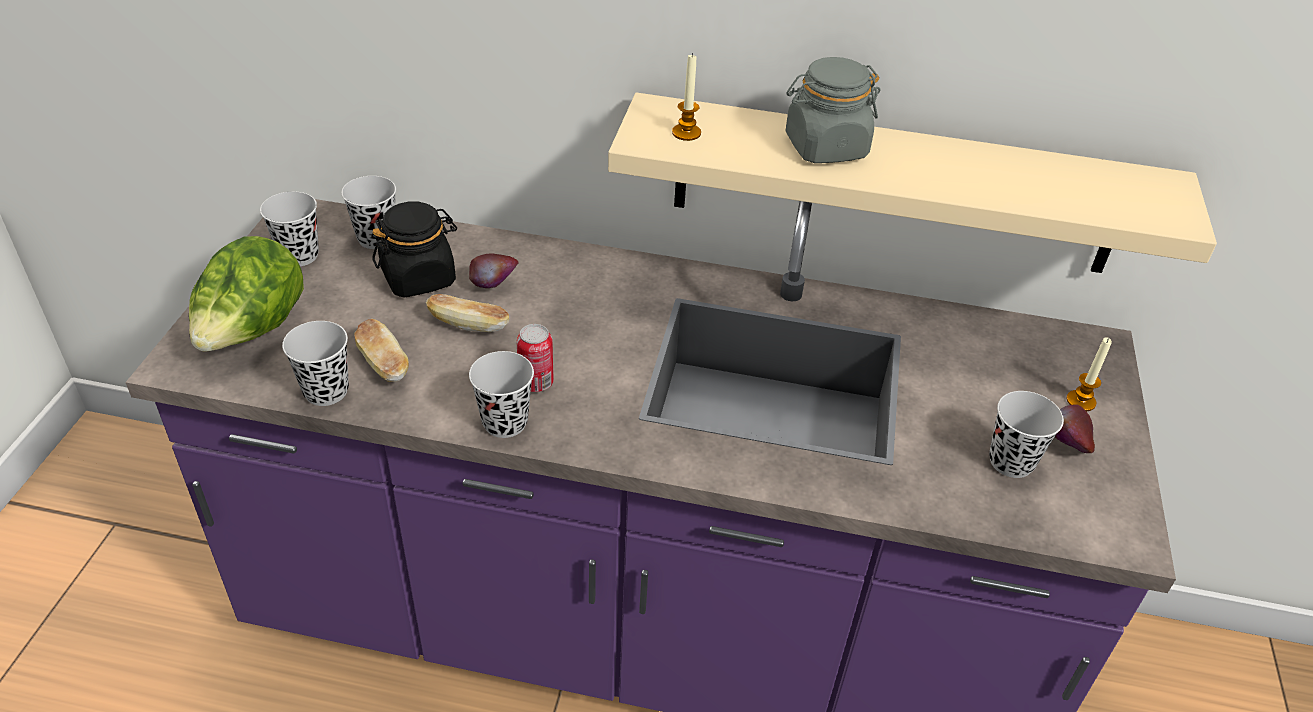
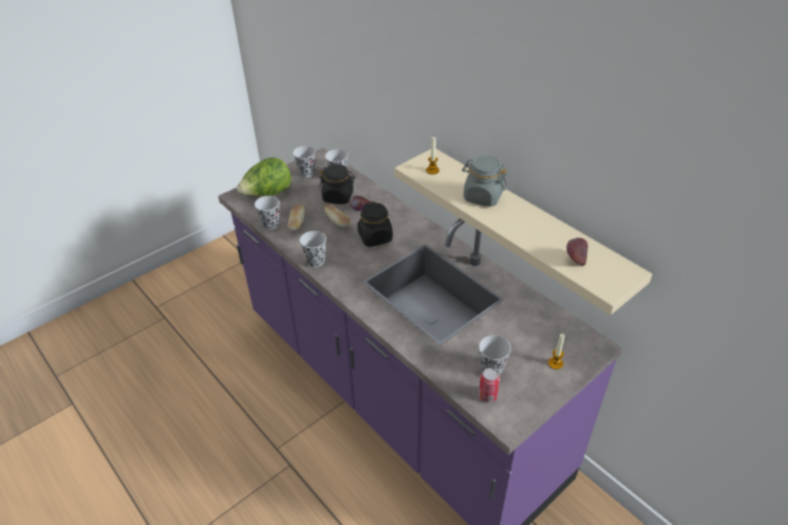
camera: 40 degrees right, 0 degrees up
(536, 383) = (340, 252): can -> can (487, 396)
(575, 325) = (375, 237): none -> black jar
(1067, 446) = (525, 377): apple -> apple (574, 260)

